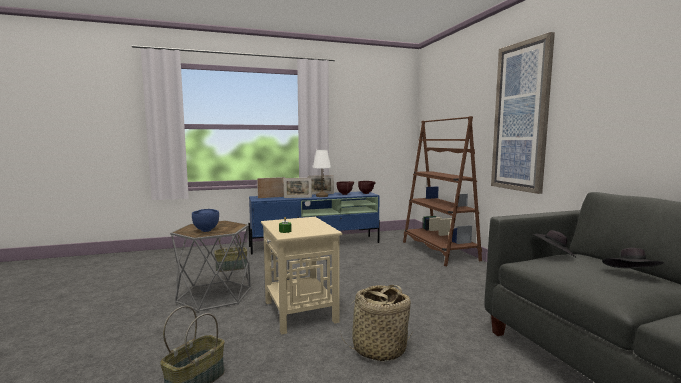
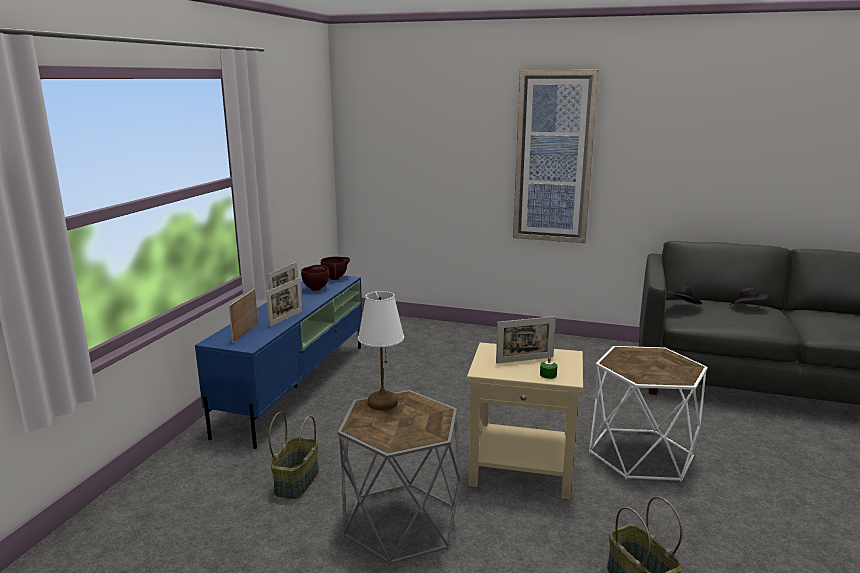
camera: 55 degrees left, 10 degrees up
(206, 230) = (412, 425): blue bowl -> none
(301, 225) = (524, 360): none -> picture frame
(321, 196) = (304, 303): white table lamp -> white table lamp (382, 403)
(379, 349) = (641, 454): basket -> white side table
(439, 251) = (442, 332): brown bookcase -> none

